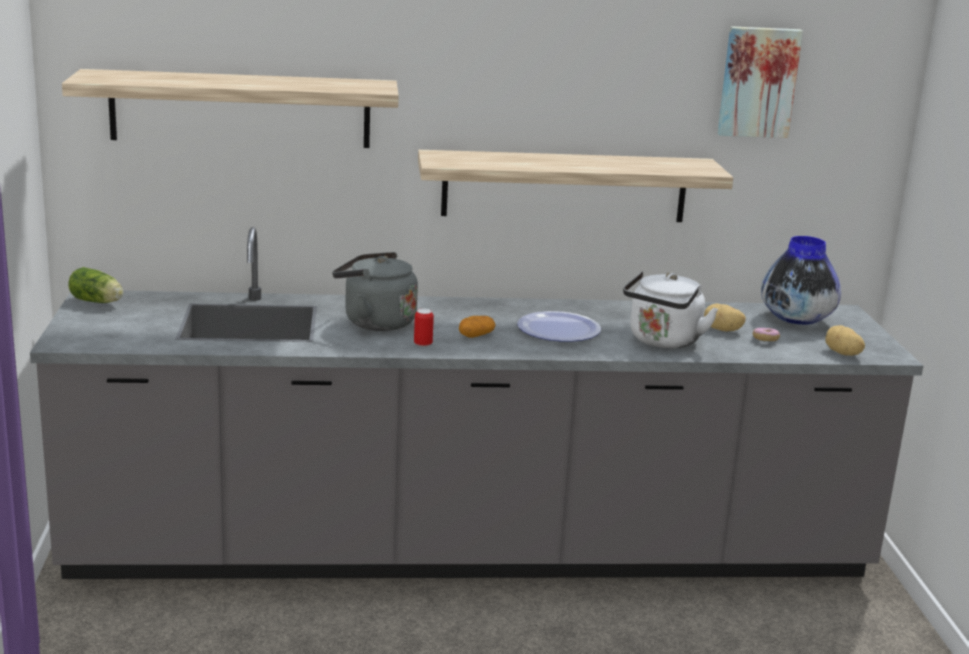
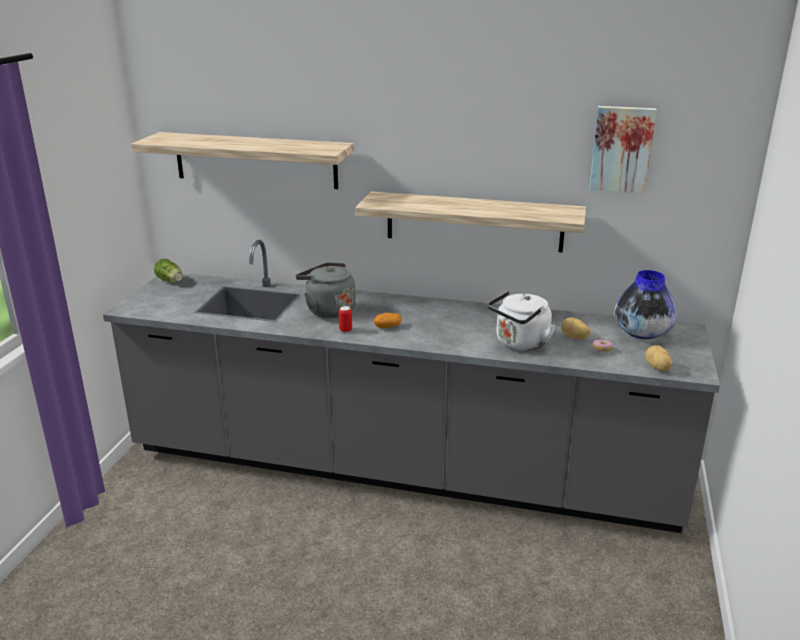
camera: 20 degrees right, 5 degrees up
(558, 329) = (450, 326): plate -> none

